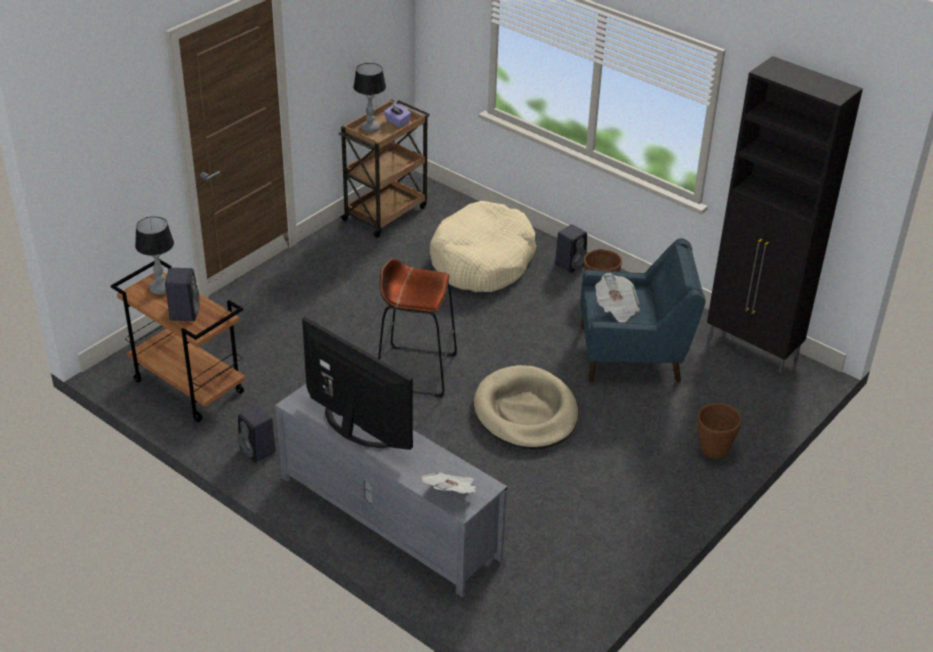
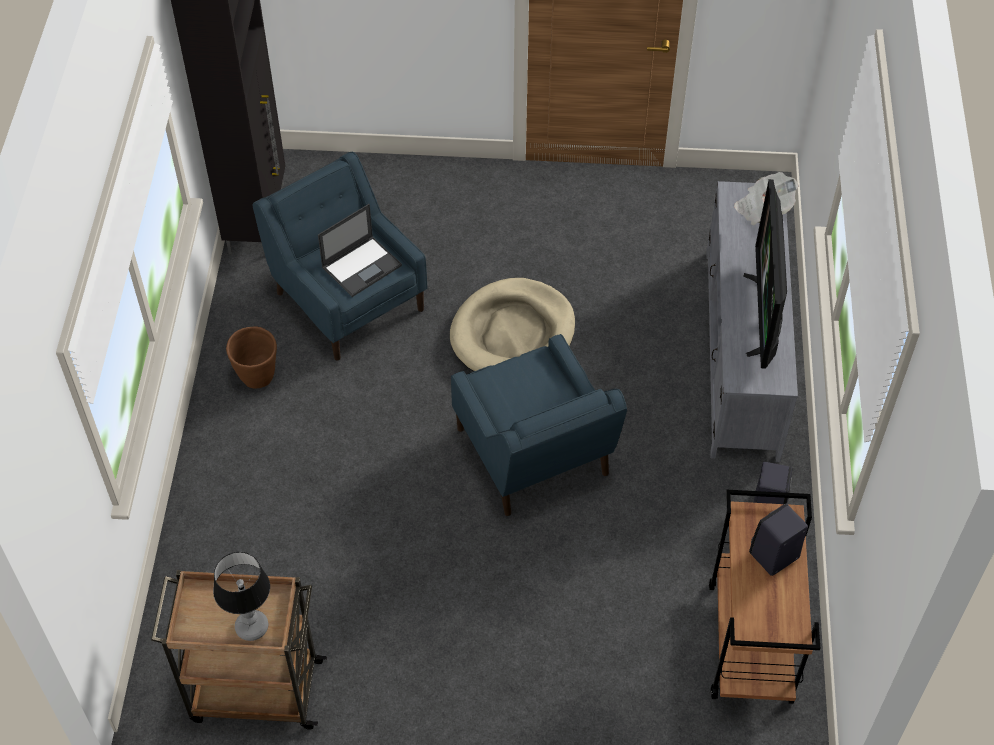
camera: 125 degrees left, 15 degrees up
(161, 289) = (762, 612): table lamp -> none
(397, 122) = (210, 607): purple tissue box -> none
(416, 371) = (533, 455): brown stool -> blue armchair
(482, 261) = (284, 517): beige dog bed -> none
(570, 264) = (221, 431): black speaker -> none
(616, 308) = (362, 266): newspaper -> laptop
(713, 451) = (442, 184): brown planter -> none

